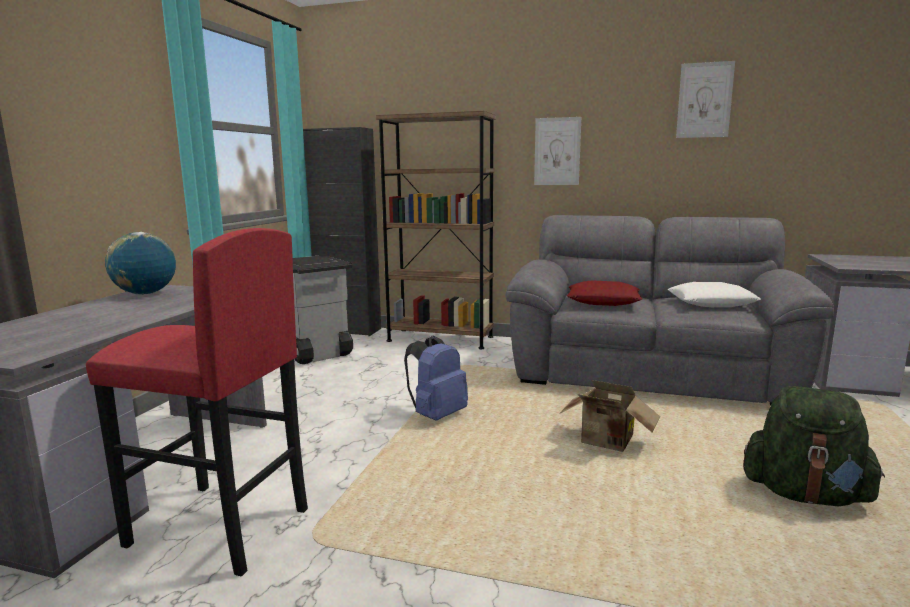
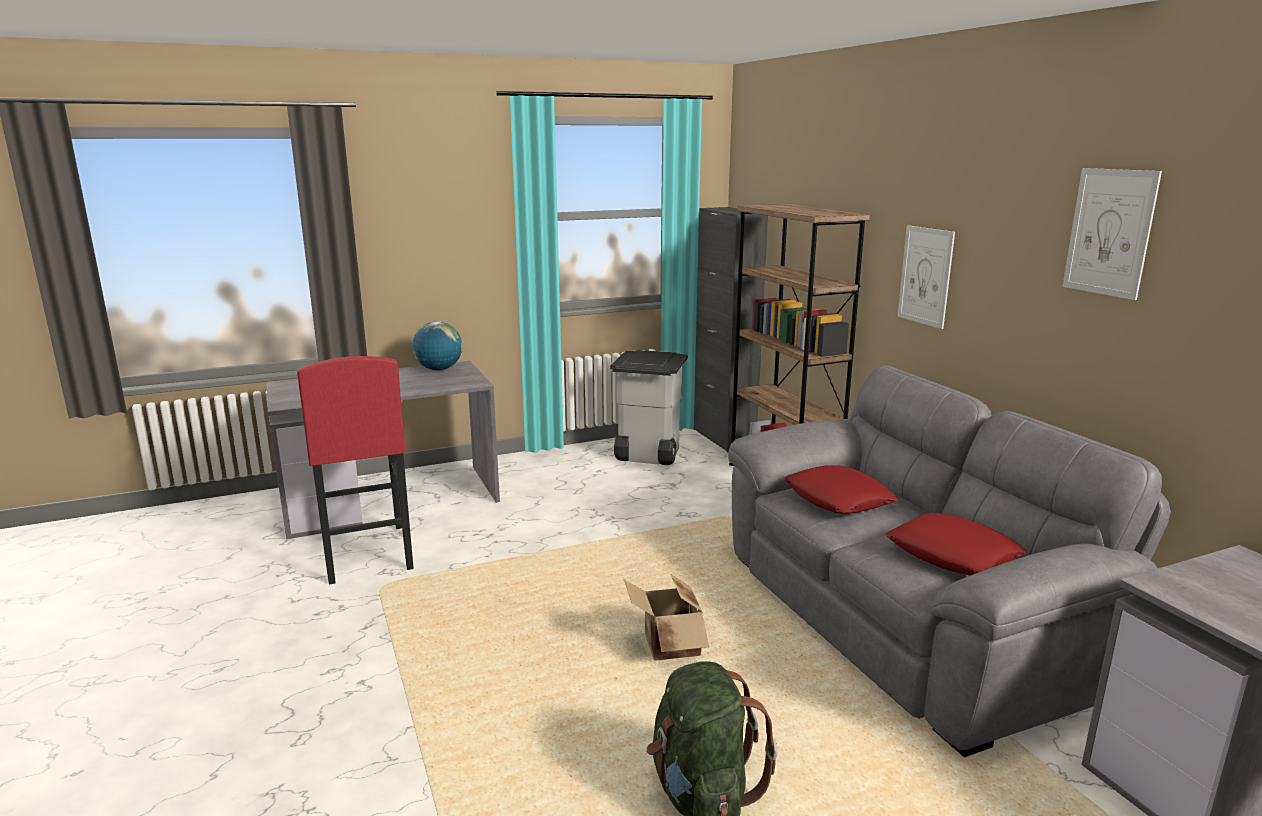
camera: 50 degrees right, 5 degrees up
(436, 415) = (607, 551): blue backpack -> none
(711, 302) = (953, 554): white pillow -> red pillow

